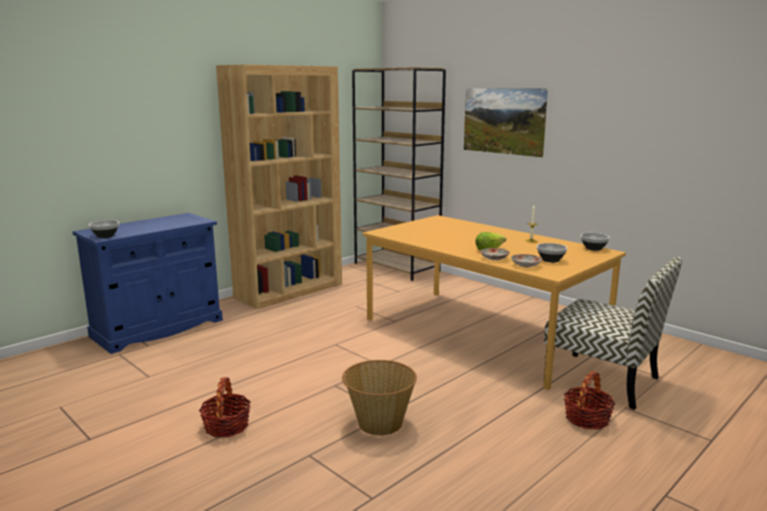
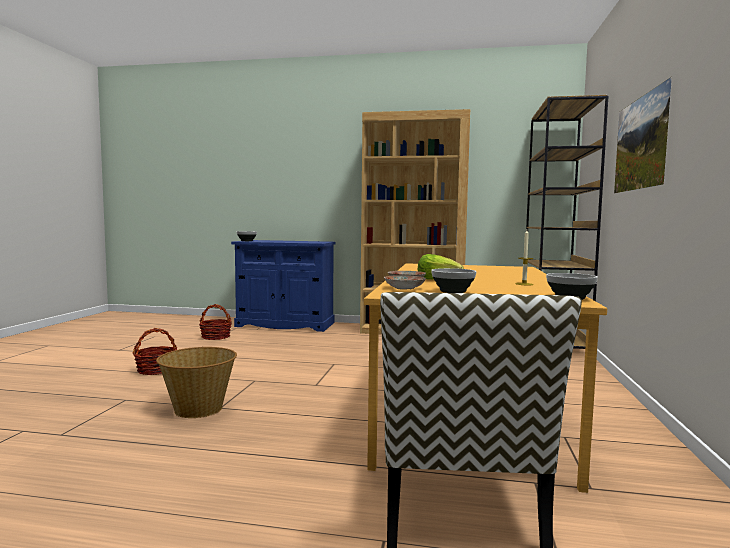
camera: 55 degrees right, 10 degrees down
(587, 418) = (311, 512): basket -> basket (216, 337)

